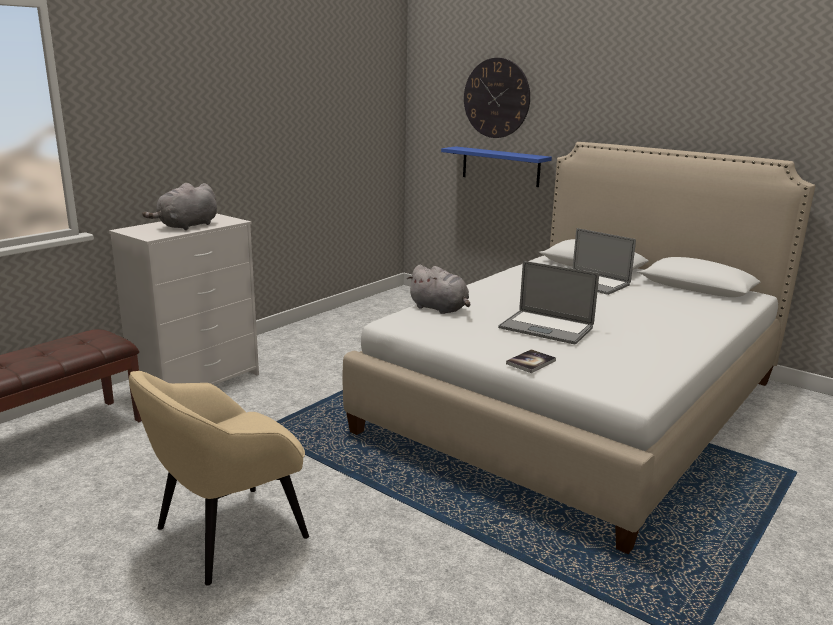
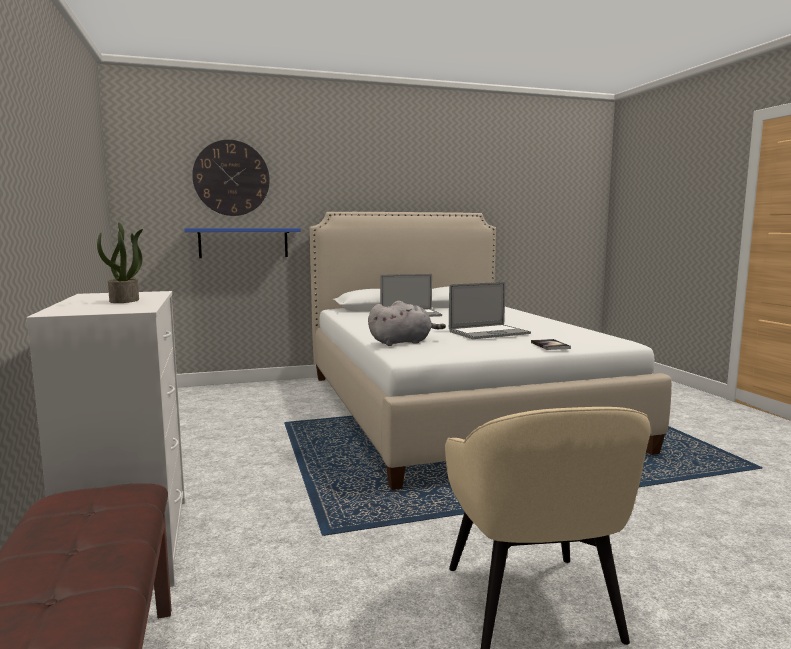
camera: 55 degrees left, 10 degrees down
(186, 226) = (125, 300): grey plush toy -> potted plant

